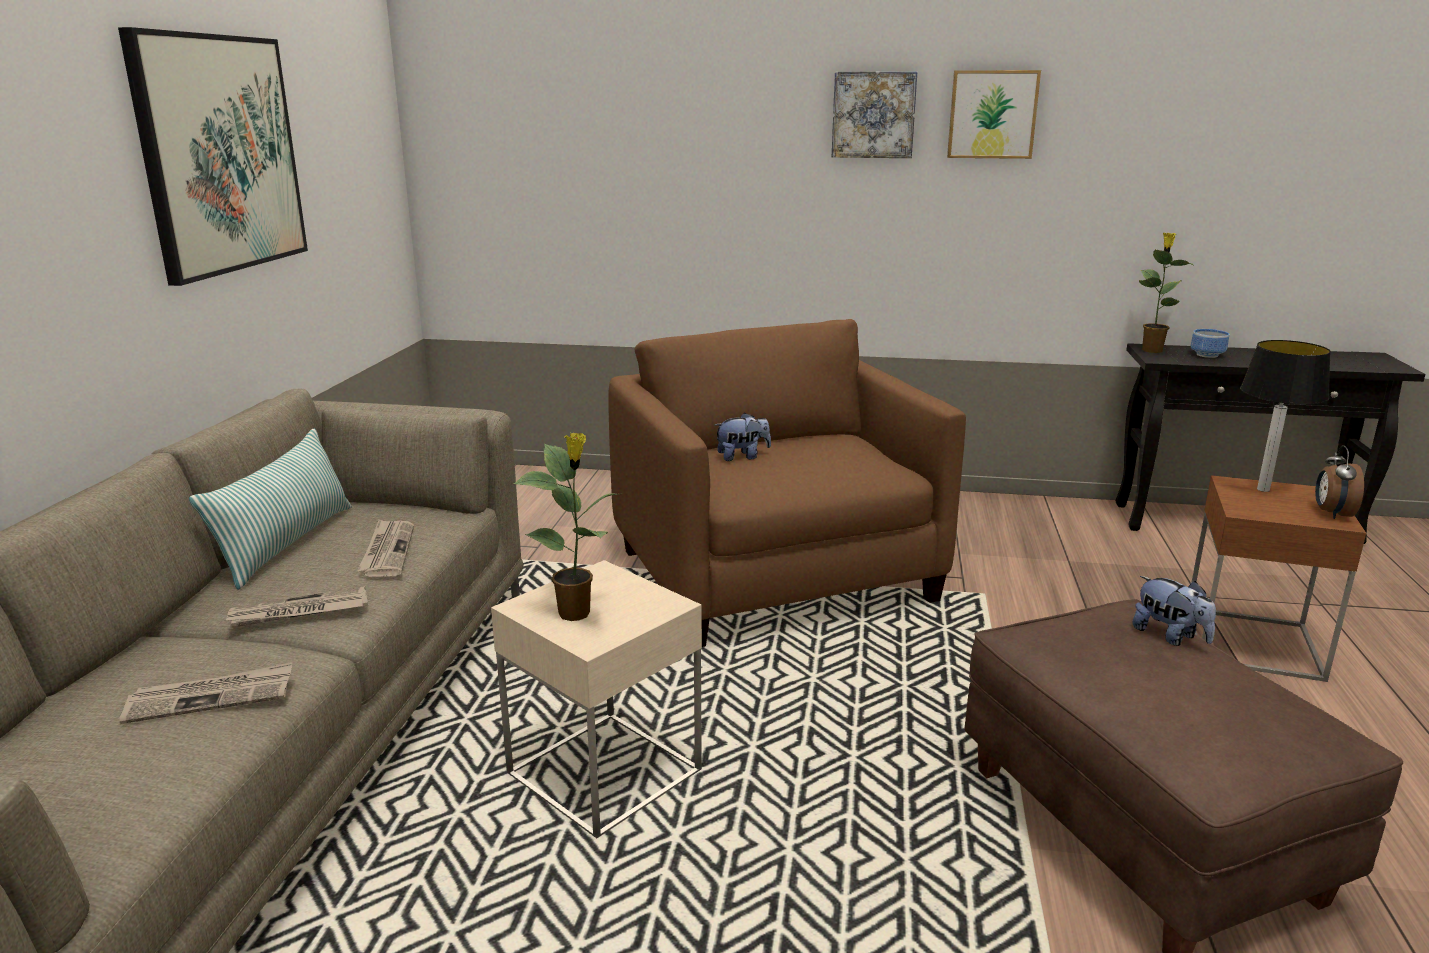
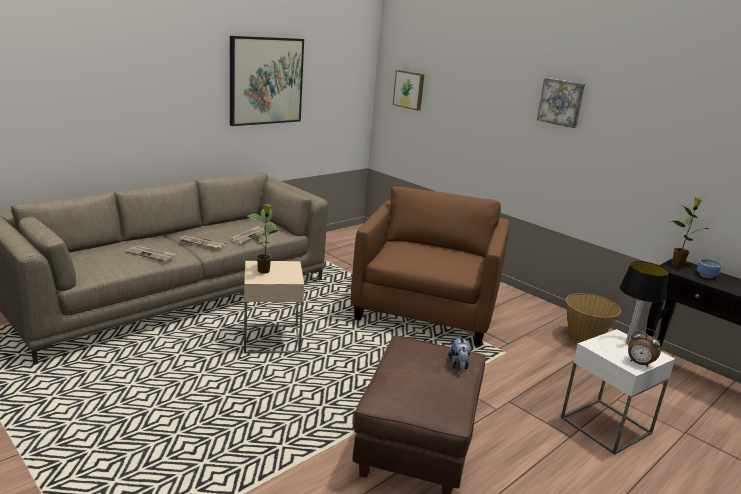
camera: 35 degrees right, 0 degrees up
(286, 544) = (227, 224): pillow -> none
(742, 457) = (412, 247): plush toy -> none
(992, 114) = (619, 112): picture -> picture (409, 90)
(1027, 523) = (585, 338): none -> basket
(1252, 643) = (606, 425): brown side table -> white side table
(1331, 513) = (639, 363): alarm clock -> alarm clock turned 105 degrees counterclockwise

